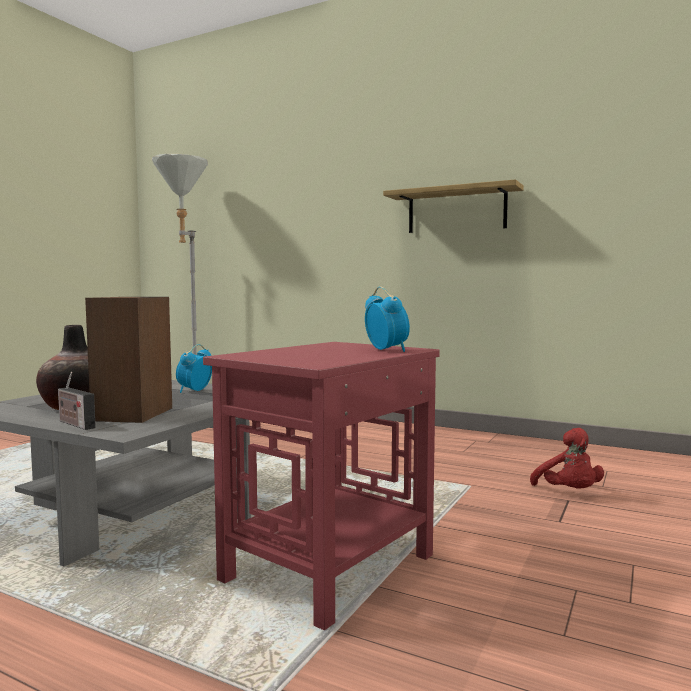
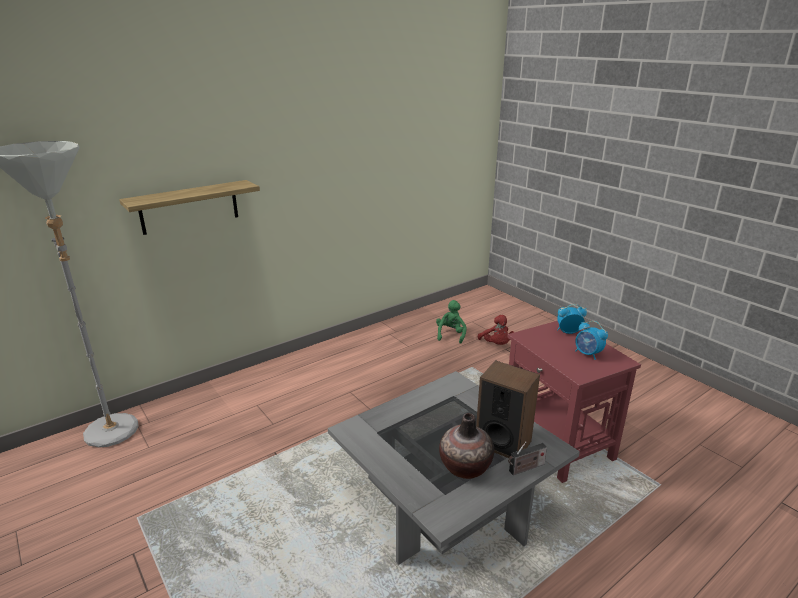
camera: 65 degrees left, 20 degrees up
(194, 391) = (426, 409): alarm clock -> alarm clock (588, 354)
(456, 210) = (347, 173): shelf -> shelf (189, 207)
(538, 465) = (450, 334): none -> green plush toy
(569, 492) = (496, 344): red plush toy -> red plush toy turned 60 degrees clockwise

